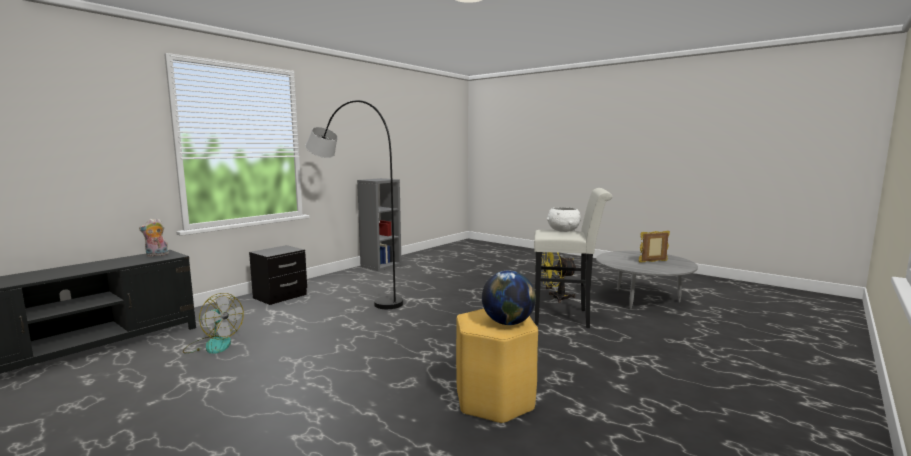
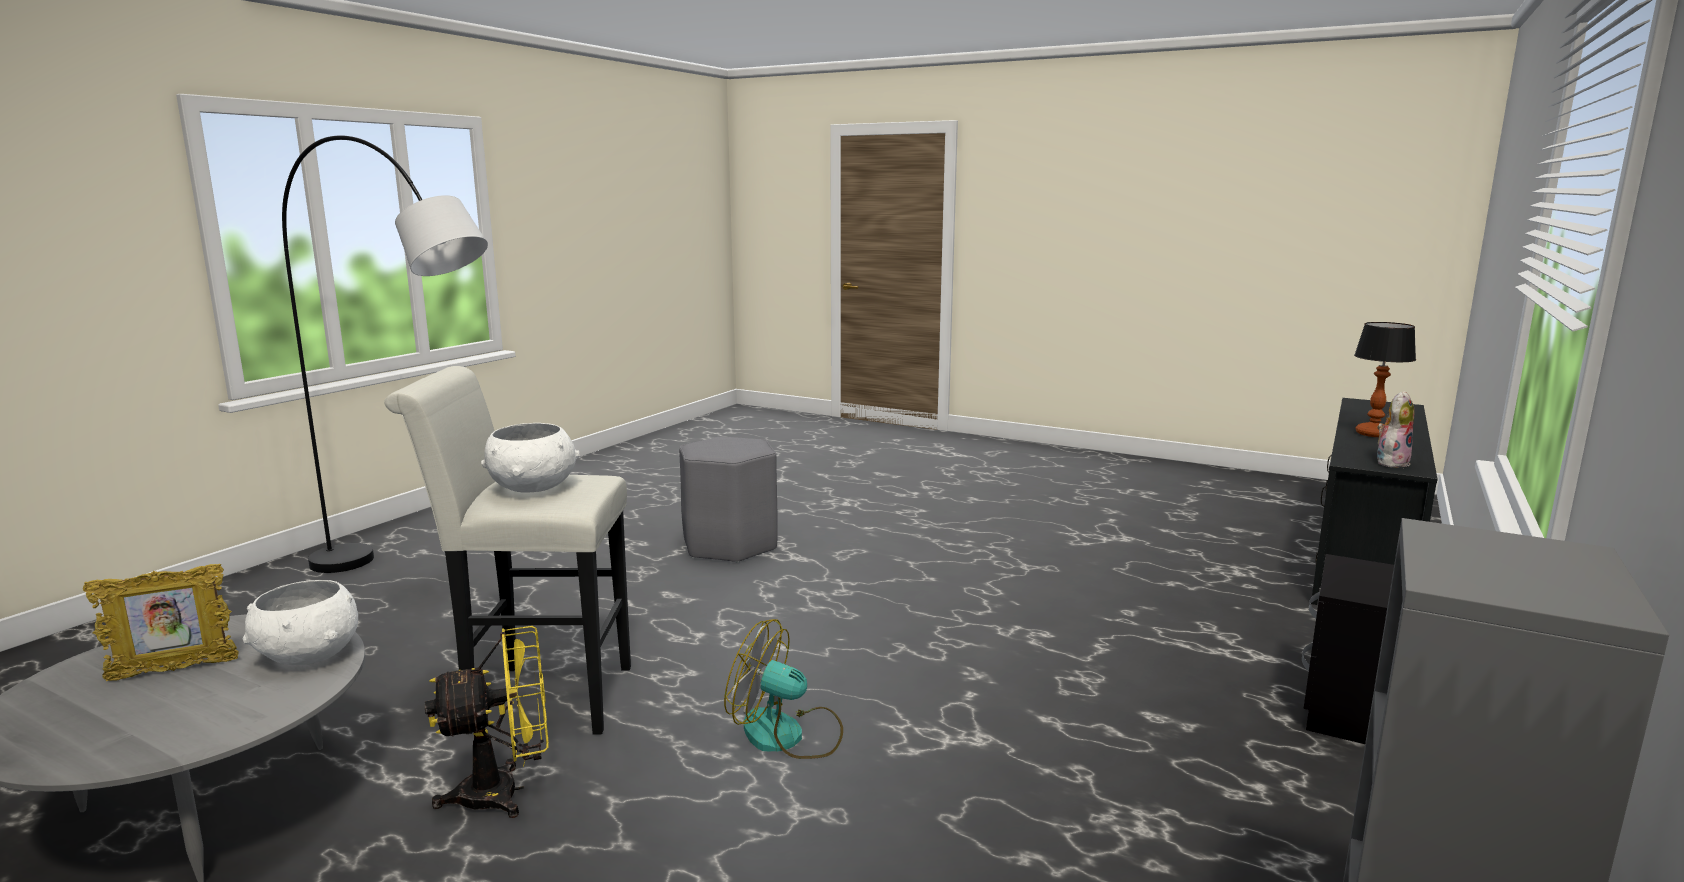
camera: 170 degrees right, 5 degrees up
(82, 269) = (1372, 434): none -> table lamp
(213, 344) = (1201, 578): fan -> fan (787, 735)
(353, 293) = (1176, 750): black floor lamp -> black floor lamp (415, 582)
(494, 400) = (731, 545): yellow stool -> grey stool
(508, 323) = (713, 444): globe -> none
(618, 262) = (309, 656): none -> white bowl

